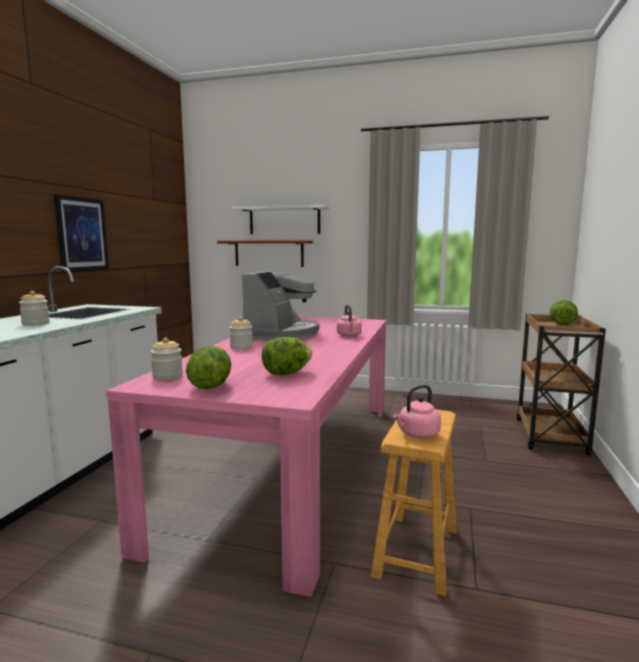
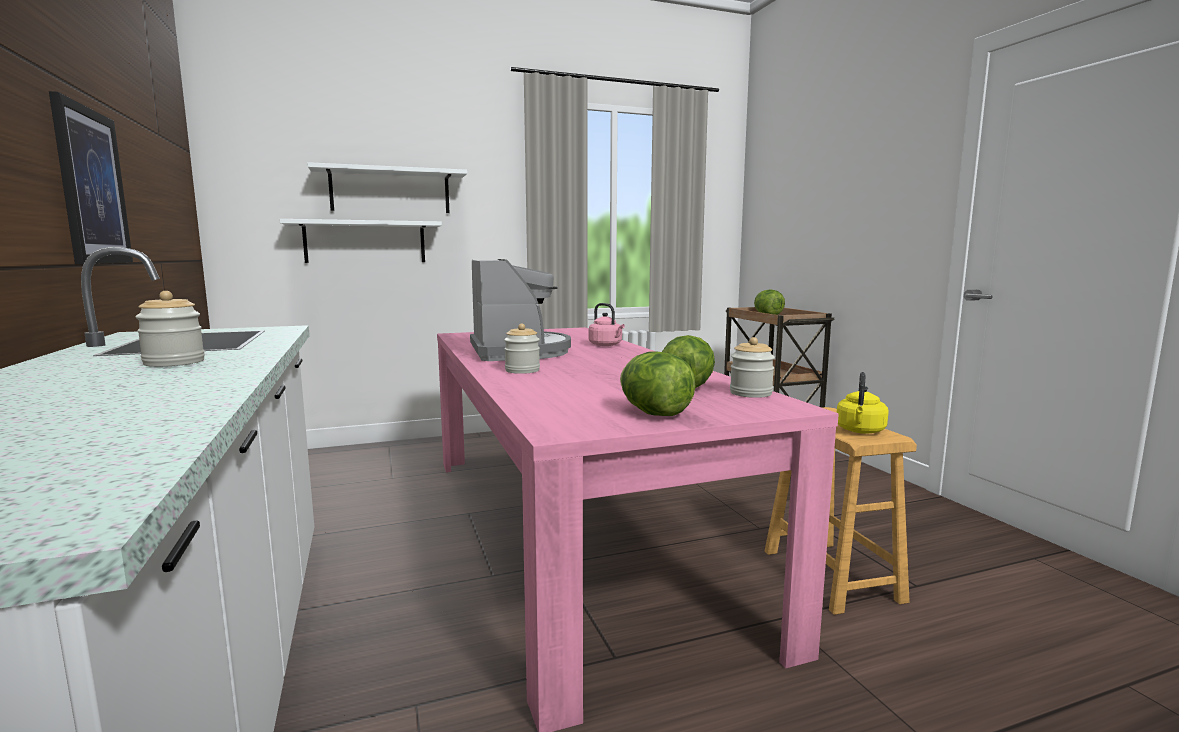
camera: 35 degrees left, 0 degrees up
(167, 376) = (556, 414): jar -> jar (750, 393)
(269, 253) = (365, 242): brown shelf -> white shelf
(417, 434) = (860, 431): pink kettle -> yellow kettle

